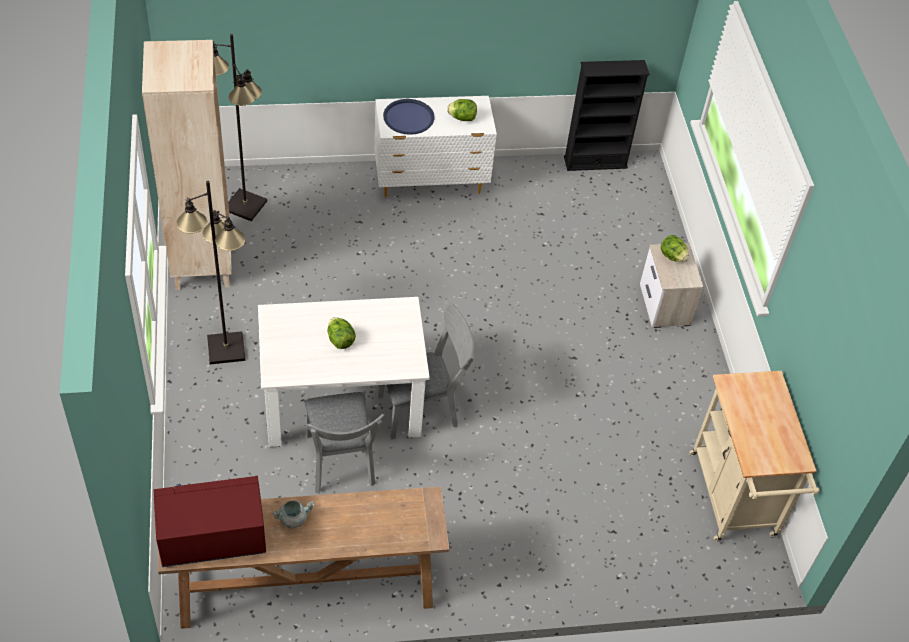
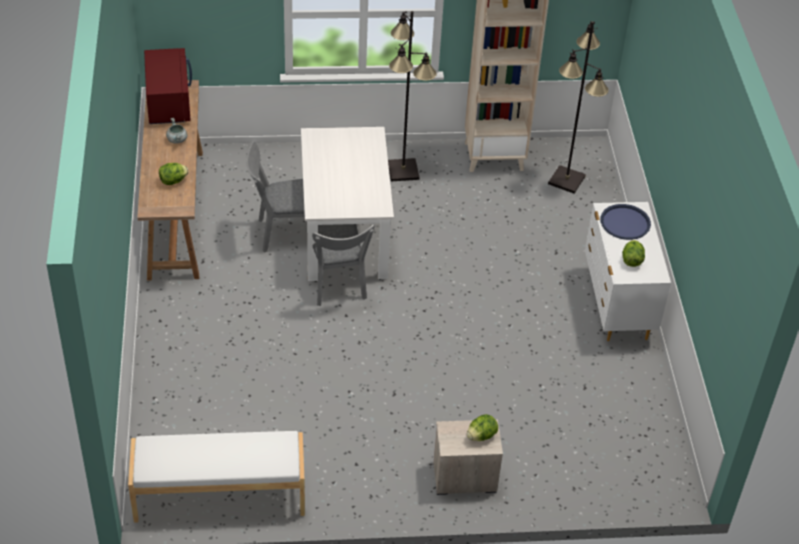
camera: 95 degrees right, 5 degrees down
(340, 340) = (345, 170): lettuce -> lettuce (173, 181)
(595, 162) = (672, 442): black bookcase -> none
(735, 501) = (220, 496): beige cart -> white bench

